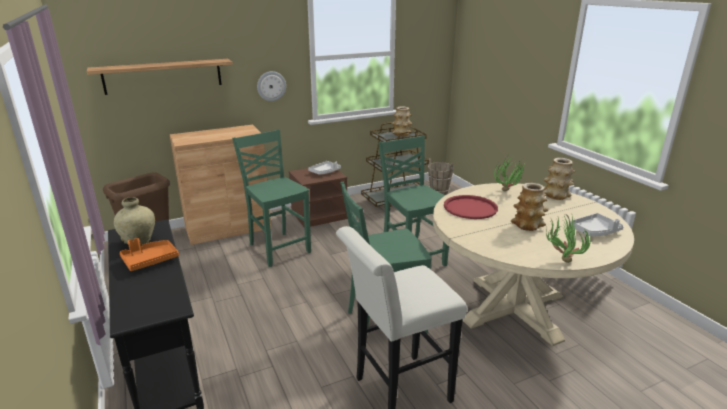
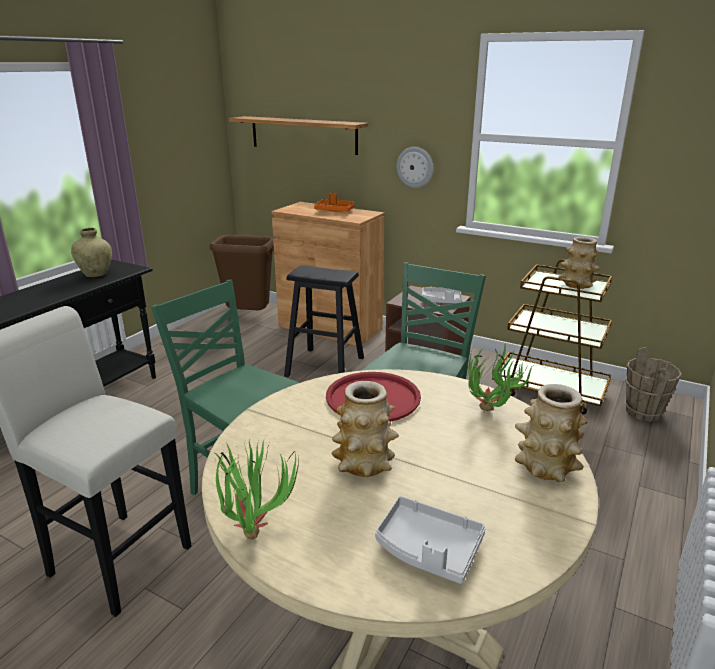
camera: 55 degrees right, 0 degrees up
(150, 260) = (64, 288): orange tray -> orange tray (335, 210)
(278, 248) = (325, 366): green chair -> black stool

